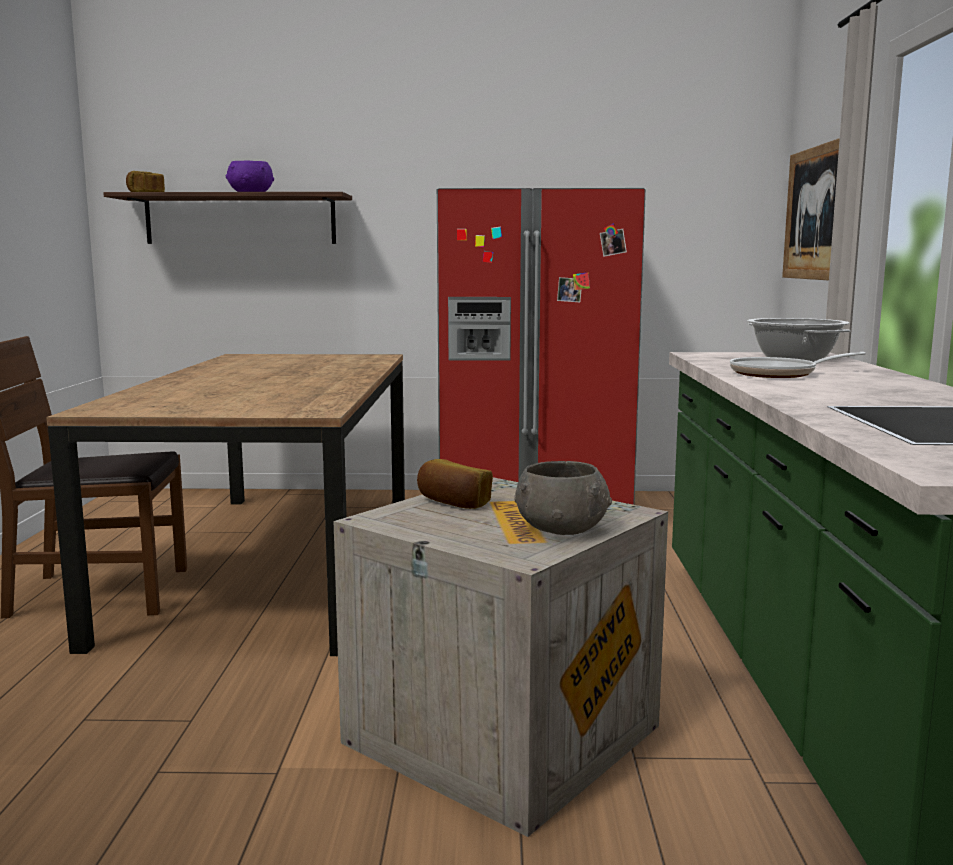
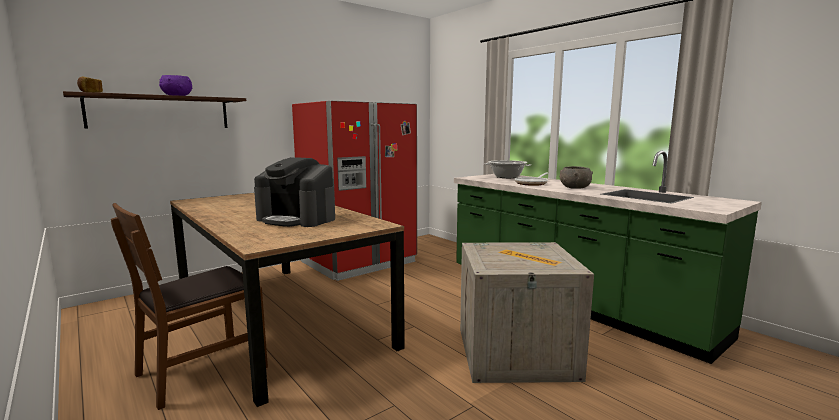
camera: 40 degrees left, 0 degrees up
(253, 390) = (297, 219): none -> coffee machine
(453, 502) = (489, 255): bread -> none
(561, 529) = (551, 256): grey bowl -> grey bowl (574, 188)
(816, 213) = (457, 115): picture -> none

